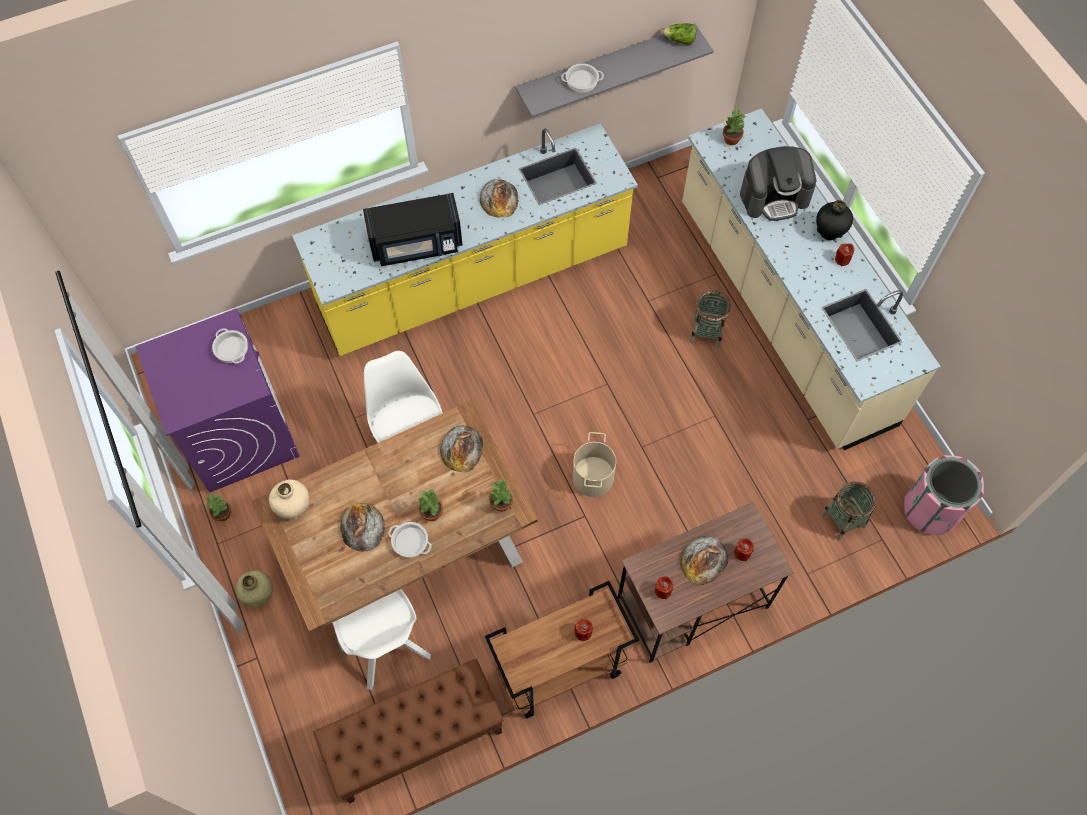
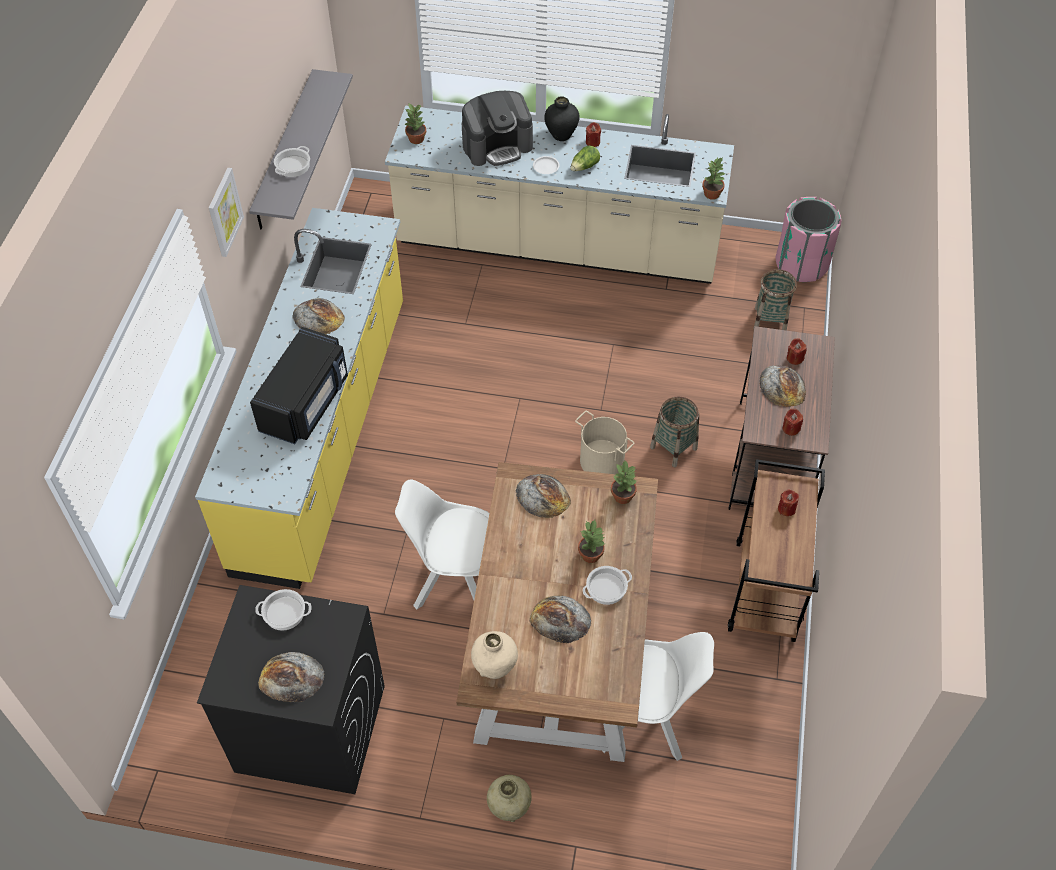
camera: 55 degrees left, 10 degrees down
(185, 386) = (291, 677): none -> bread
(222, 514) = (391, 795): potted plant -> potted plant (712, 194)
(239, 433) = (309, 728): purple washing machine -> black washing machine
(415, 740) = (756, 747): brown bench -> none
(471, 72) = (224, 212): none -> picture
(680, 40) = (320, 86): lettuce -> lettuce (584, 167)
(706, 332) = (531, 304): basket -> basket (673, 448)
(774, 197) = (497, 146): coffee machine -> coffee machine turned 45 degrees clockwise
(782, 244) = (546, 167): none -> white plate

